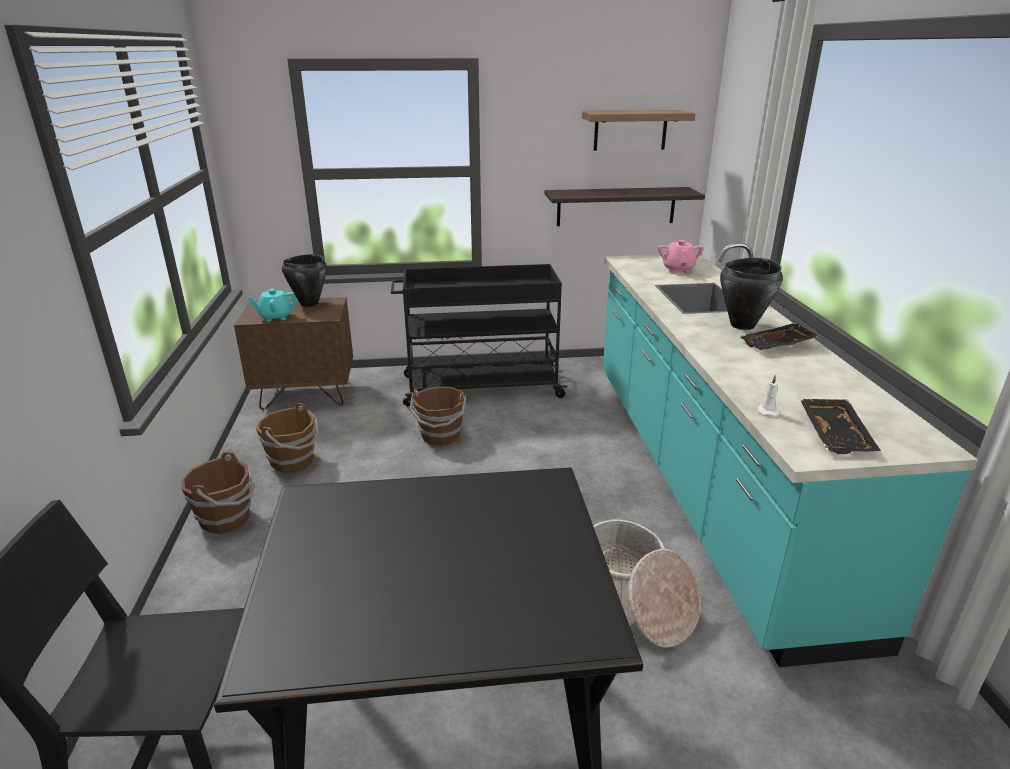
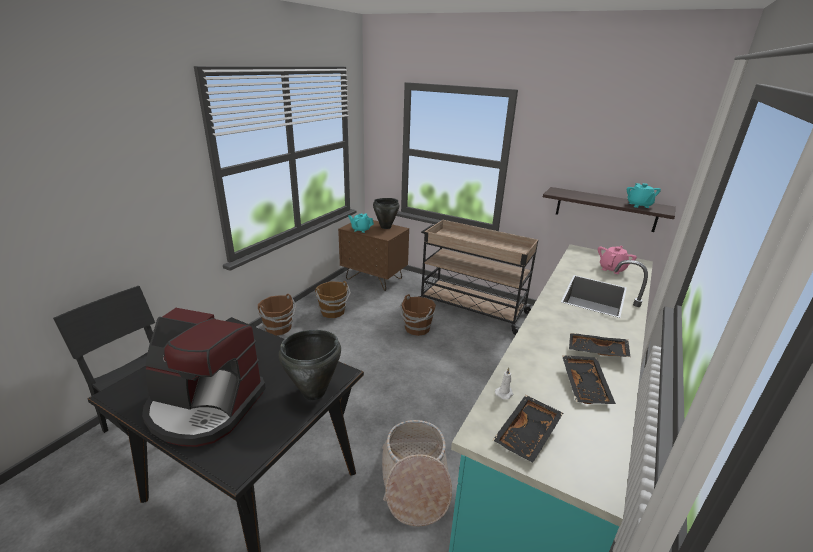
camera: 35 degrees right, 0 degrees up
(442, 603) = (204, 407): none -> coffee machine
(480, 387) = (470, 308): black cart -> beige cart
(630, 130) = (627, 153): shelf -> none
(660, 192) = (639, 205): none -> turquoise teapot
(743, 325) = (594, 326): black cooking pot -> black cooking pot (314, 392)
(812, 376) = (586, 385): none -> black tray

